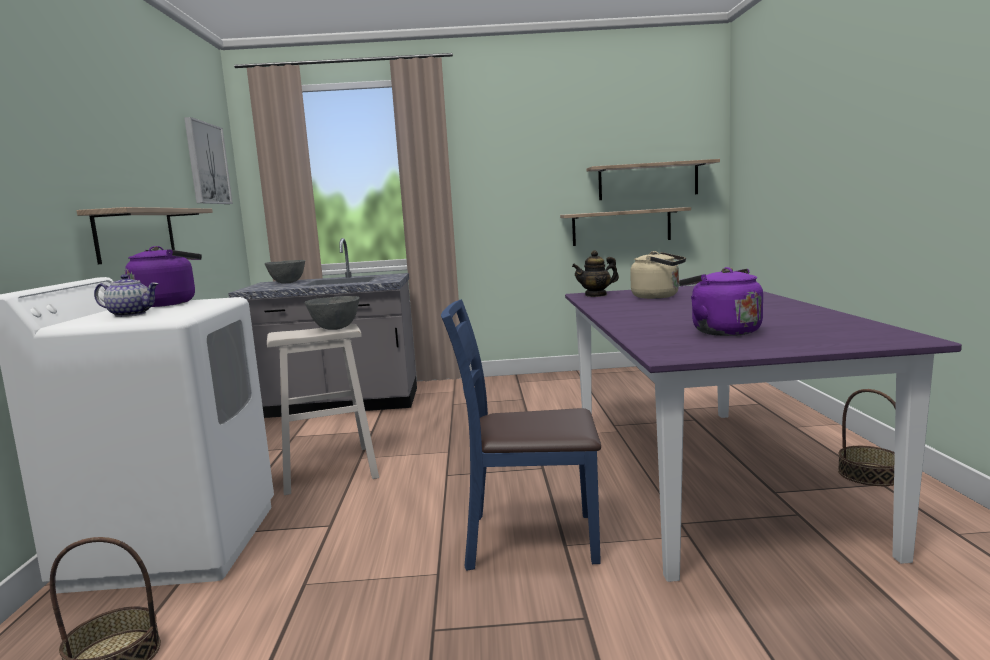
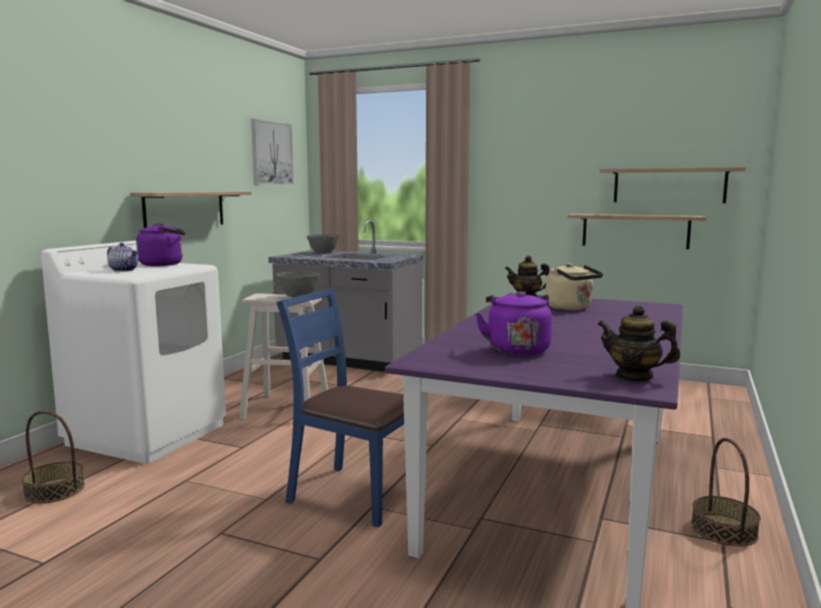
camera: 25 degrees right, 0 degrees up
(876, 333) = (634, 377): none -> teapot

